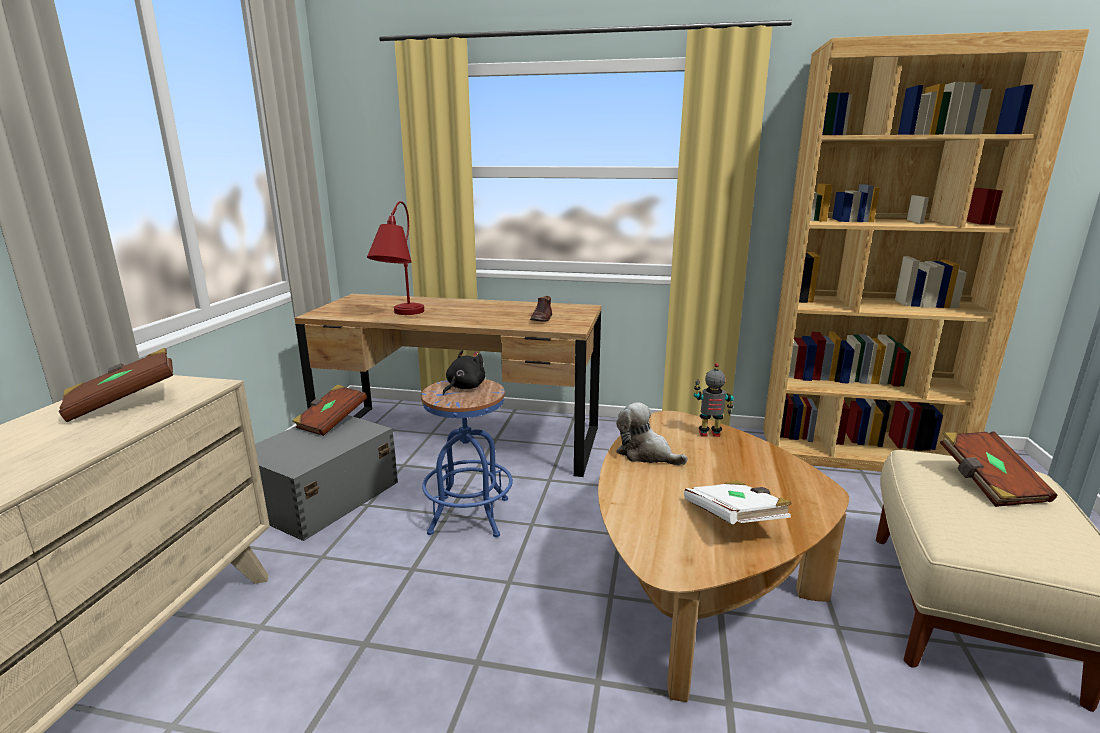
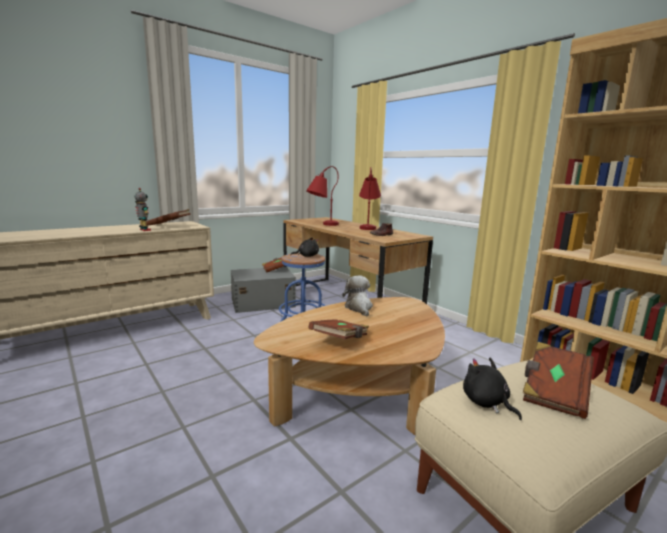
camera: 40 degrees right, 5 degrees down
(478, 304) = (368, 227): none -> red table lamp
(709, 434) = (413, 312): toy robot -> toy robot (144, 230)
(734, 519) = (340, 340): white book -> brown book
(987, 526) = (486, 403): none -> black plush toy

